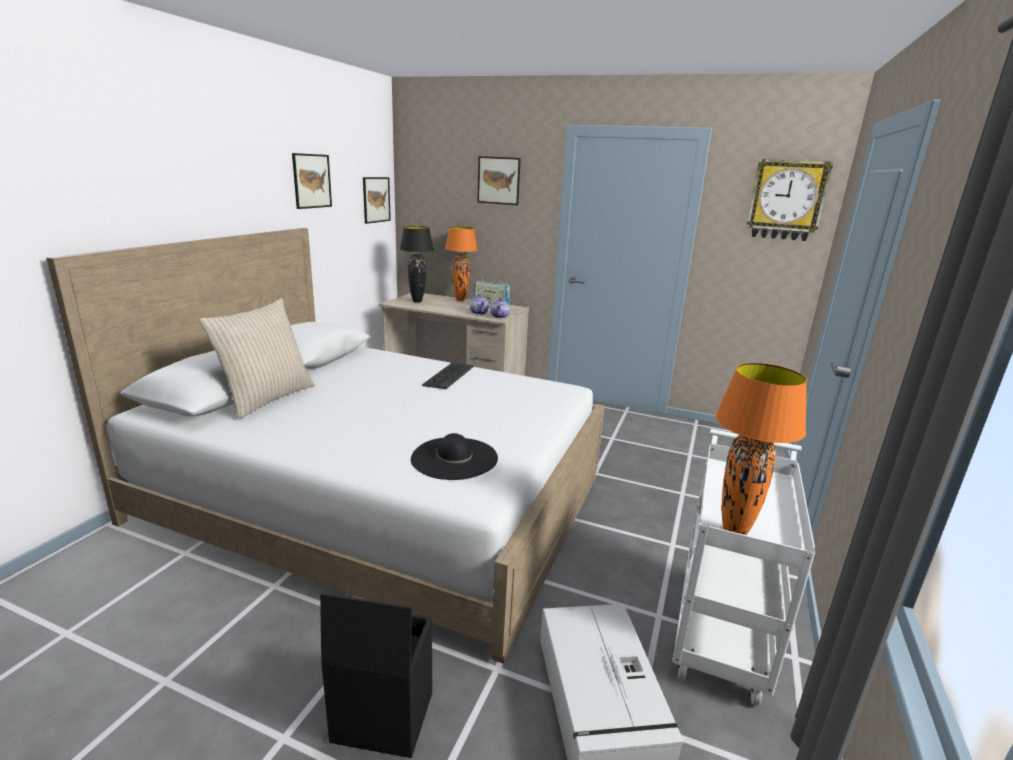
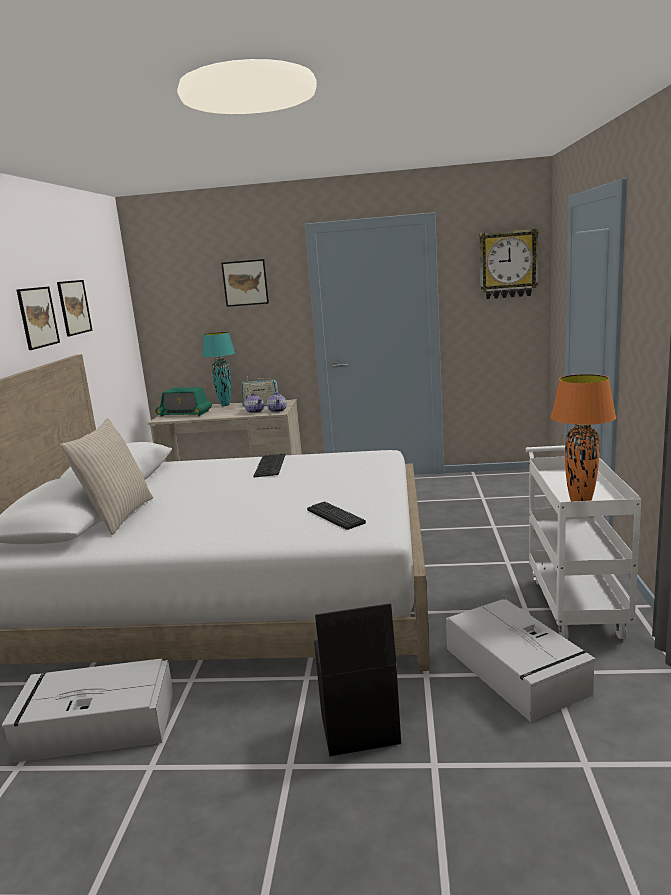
camera: 15 degrees left, 5 degrees down
(159, 609) = (95, 725): none -> grey storage box
(376, 199) = (122, 319): picture -> picture (38, 317)
(417, 301) = (184, 414): black table lamp -> radio
(454, 458) = (335, 516): black hat -> keyboard
(460, 300) = (225, 405): orange table lamp -> turquoise table lamp

